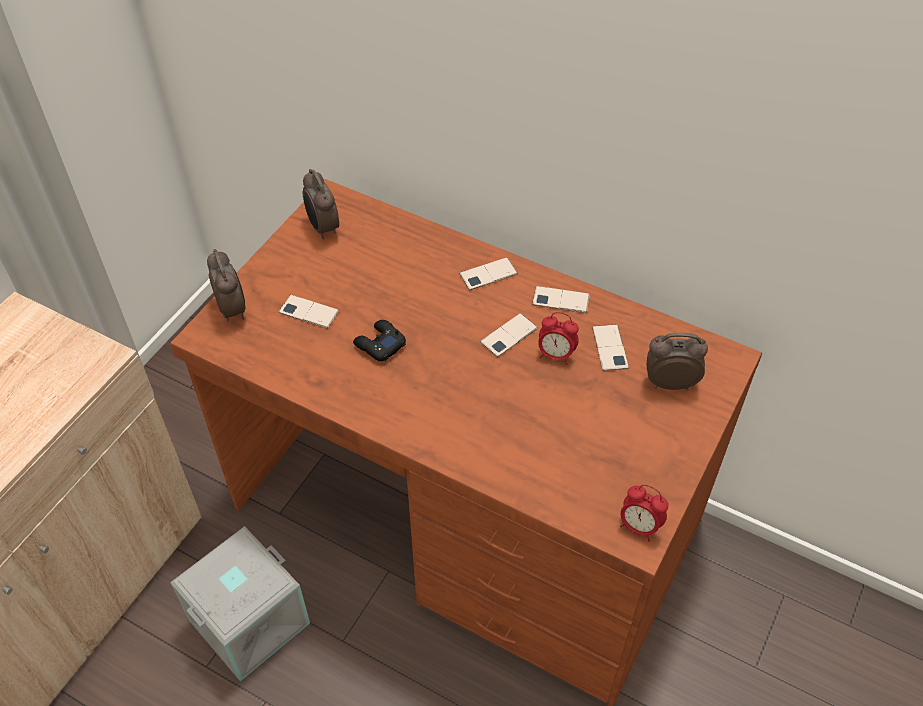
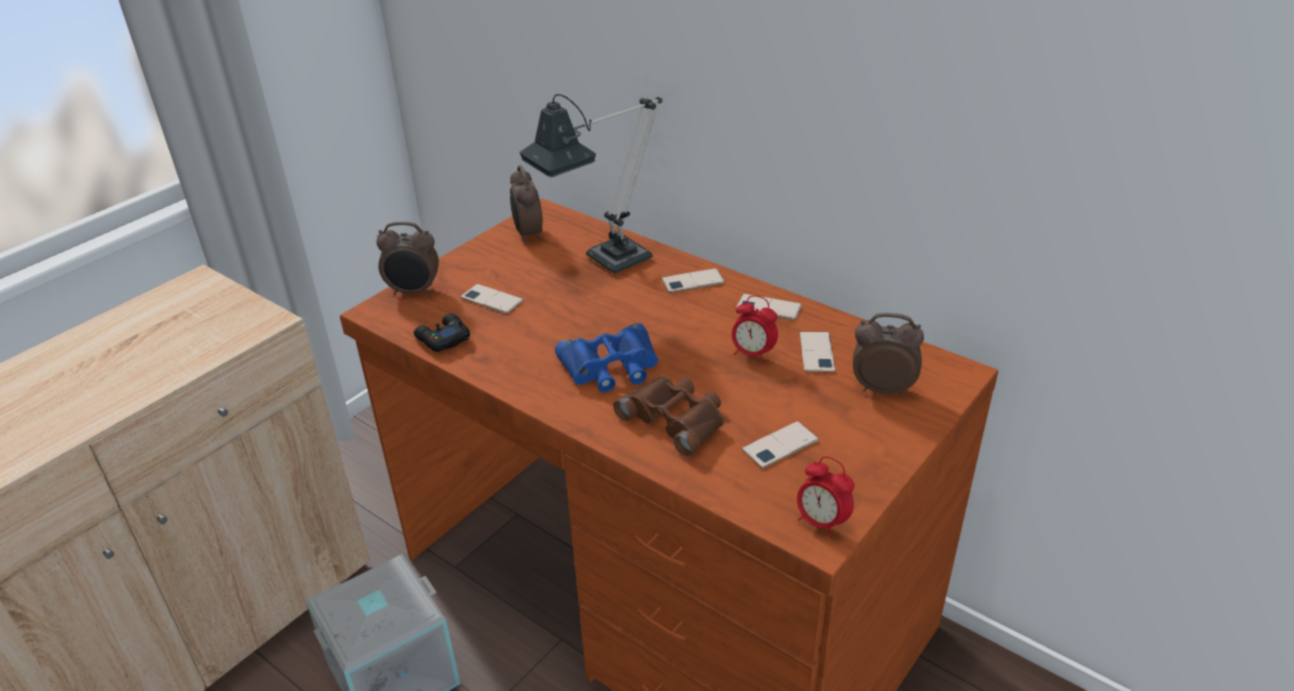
camera: 10 degrees right, 15 degrees down
(233, 309) = (414, 292): alarm clock -> alarm clock turned 105 degrees clockwise
(379, 344) = (558, 331): black game controller -> black game controller (442, 338)
(405, 258) = (607, 263): none -> table lamp
(435, 381) = (611, 367): none -> blue binoculars
(502, 433) = (675, 419): none -> brown binoculars
(509, 335) = (703, 334): phone -> phone (780, 445)

